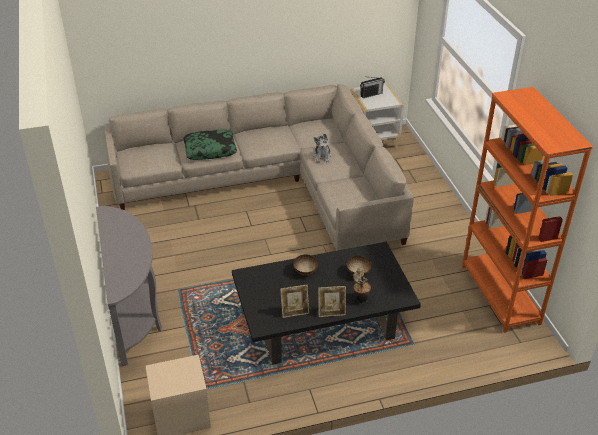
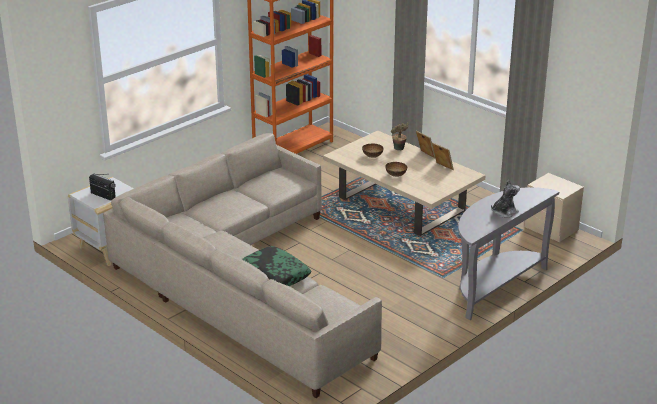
camera: 120 degrees left, 10 degrees down
(322, 156) = (227, 210): plush toy -> plush toy (504, 212)
(323, 321) = (400, 204): black coffee table -> beige coffee table

